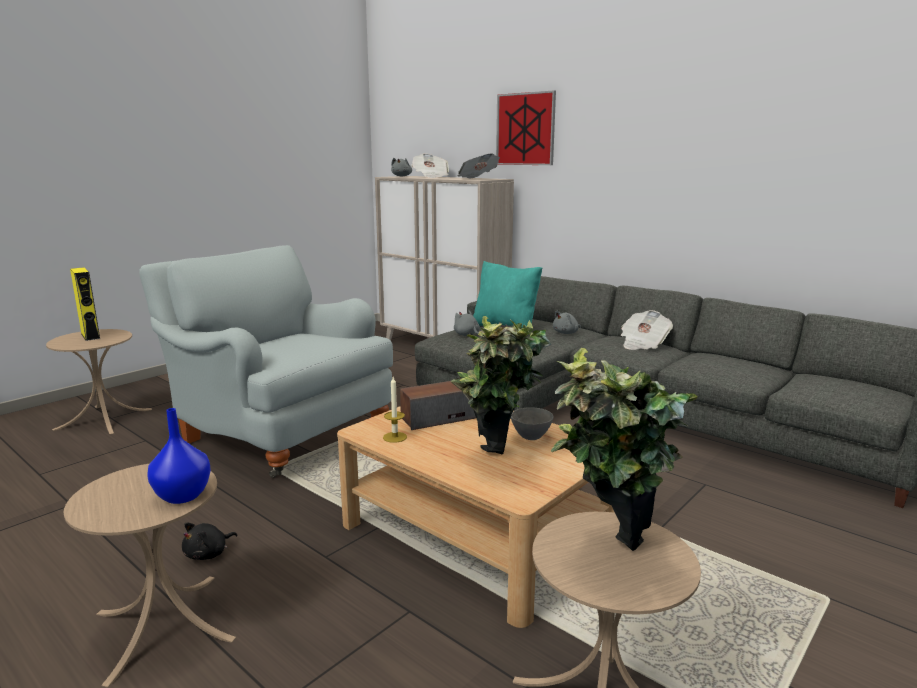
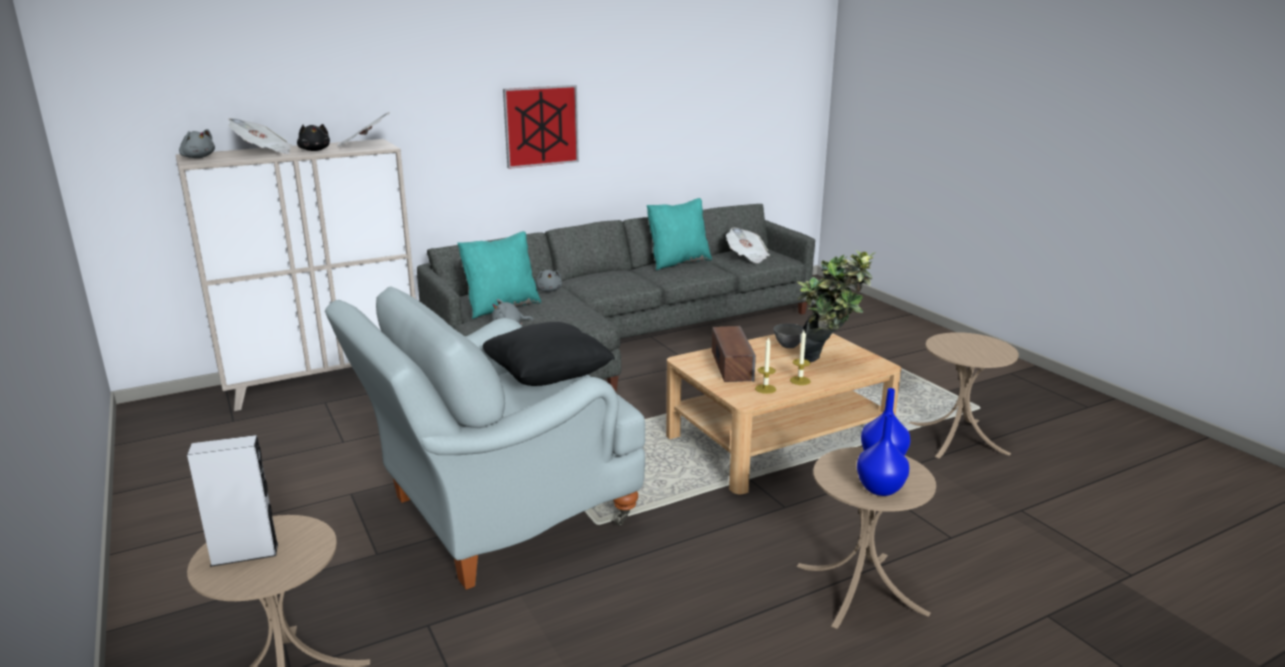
camera: 70 degrees left, 5 degrees up
(90, 336) = (244, 554): yellow speaker -> grey speaker
(112, 497) = (879, 488): none -> blue vase
(208, 554) = (757, 567): black plush toy -> black plush toy (315, 150)
(316, 344) = (548, 378): none -> black pillow
(429, 452) = (800, 380): none -> candle
(525, 129) = (384, 76): picture -> picture (541, 126)
(609, 558) = (974, 349): potted plant -> none
(643, 344) = (610, 275): newspaper -> newspaper (747, 257)
(735, 361) = (678, 262): none -> turquoise pillow

